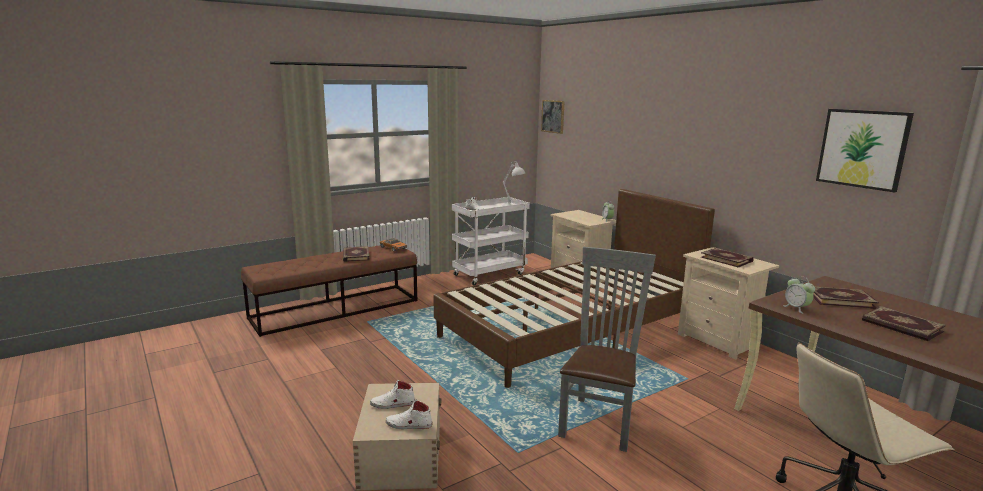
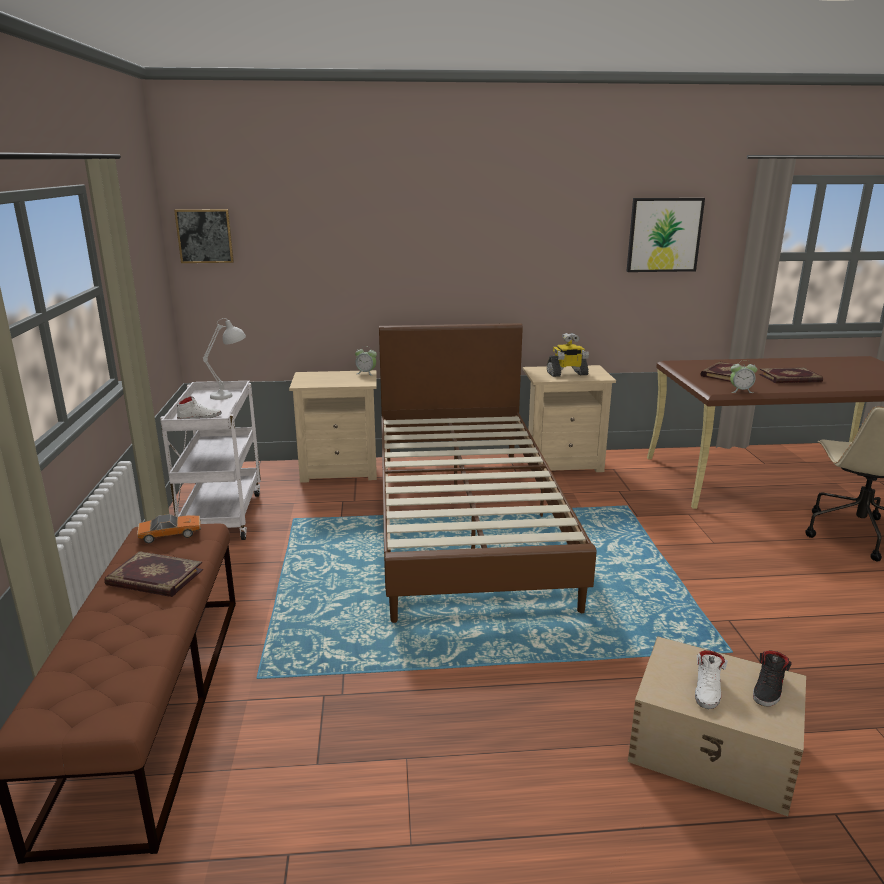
camera: 60 degrees left, 5 degrees up
(408, 425) = (769, 689): white shoe -> black shoe
(600, 420) = (684, 579): grey chair -> none
(726, 259) = (567, 374): book -> toy robot

